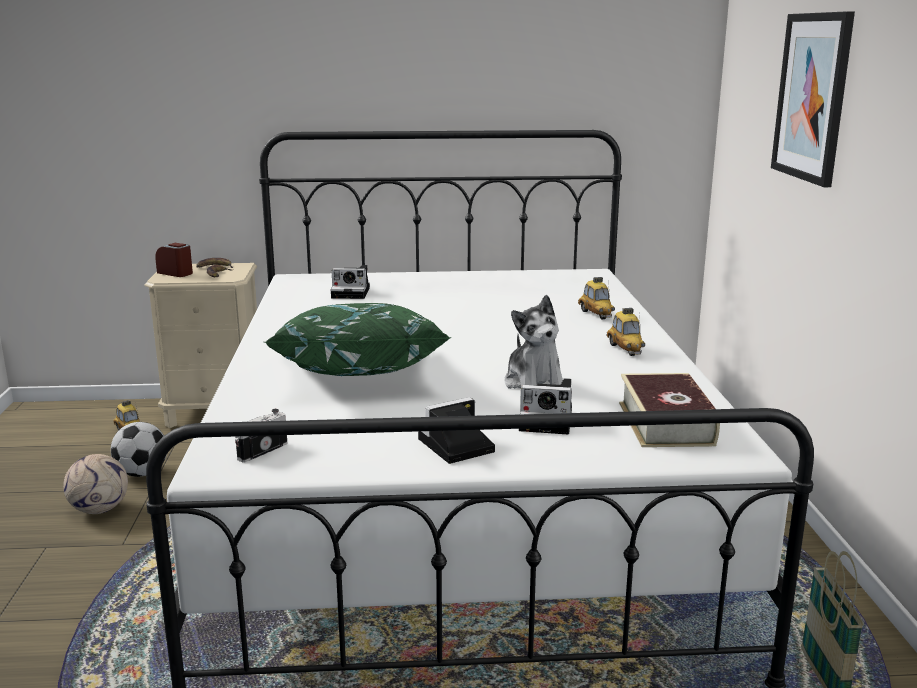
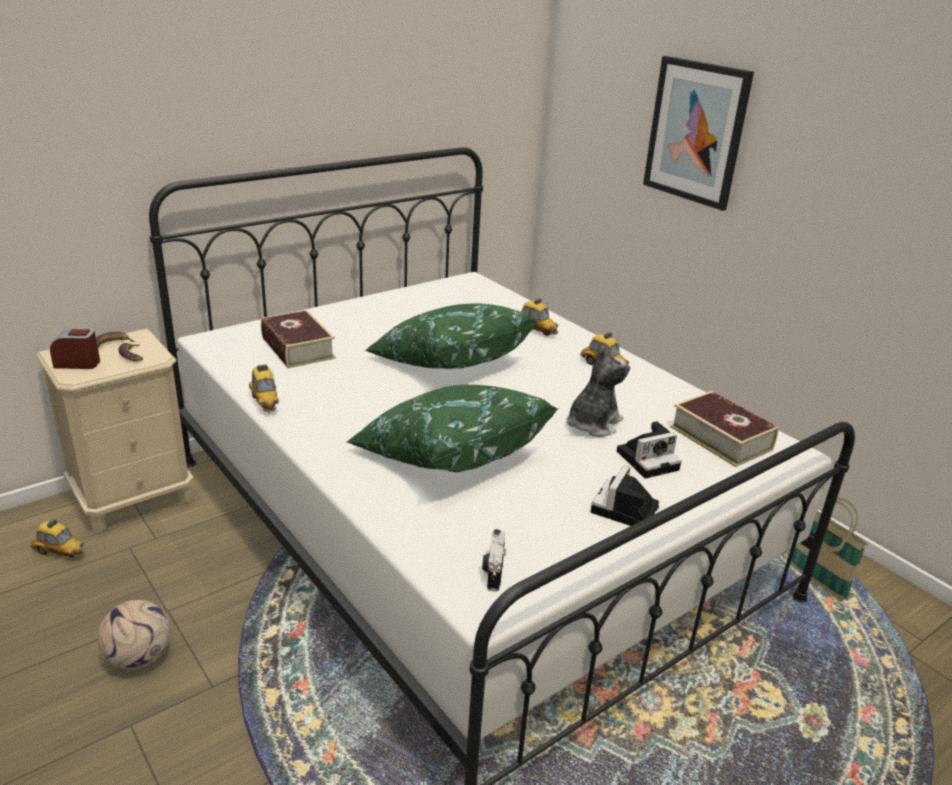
camera: 35 degrees left, 10 degrees up
(142, 473) = (136, 597): football -> none
(271, 318) = (265, 402): none -> toy car
(352, 292) = (298, 348): camera -> book
(467, 321) = (449, 362): none -> green pillow
(535, 384) = (592, 424): plush toy -> plush toy turned 90 degrees counterclockwise

